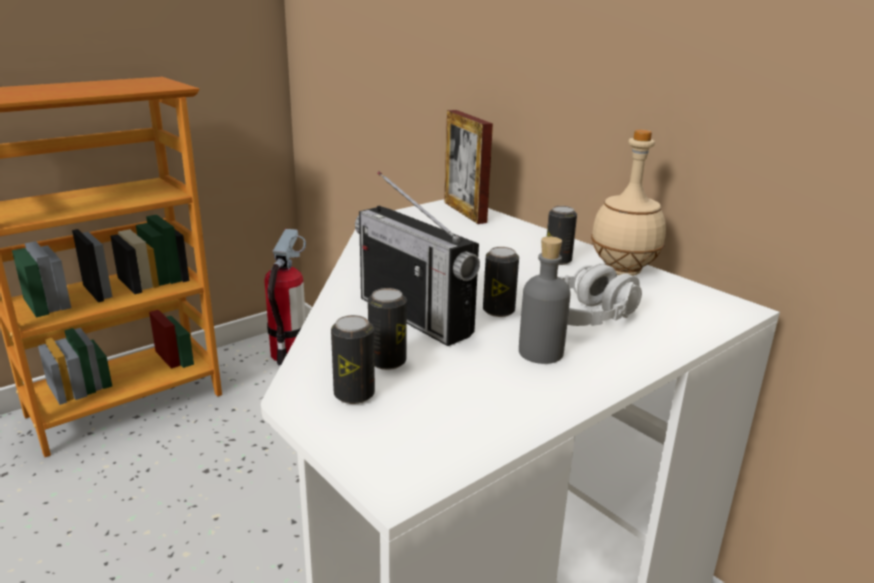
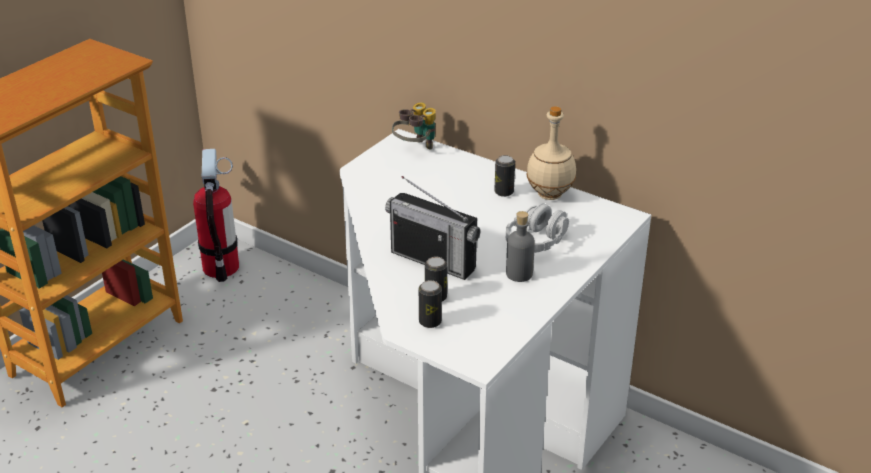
camera: 15 degrees left, 10 degrees up
(464, 212) = (415, 148): picture frame -> binoculars
(498, 311) = (482, 246): can -> none

